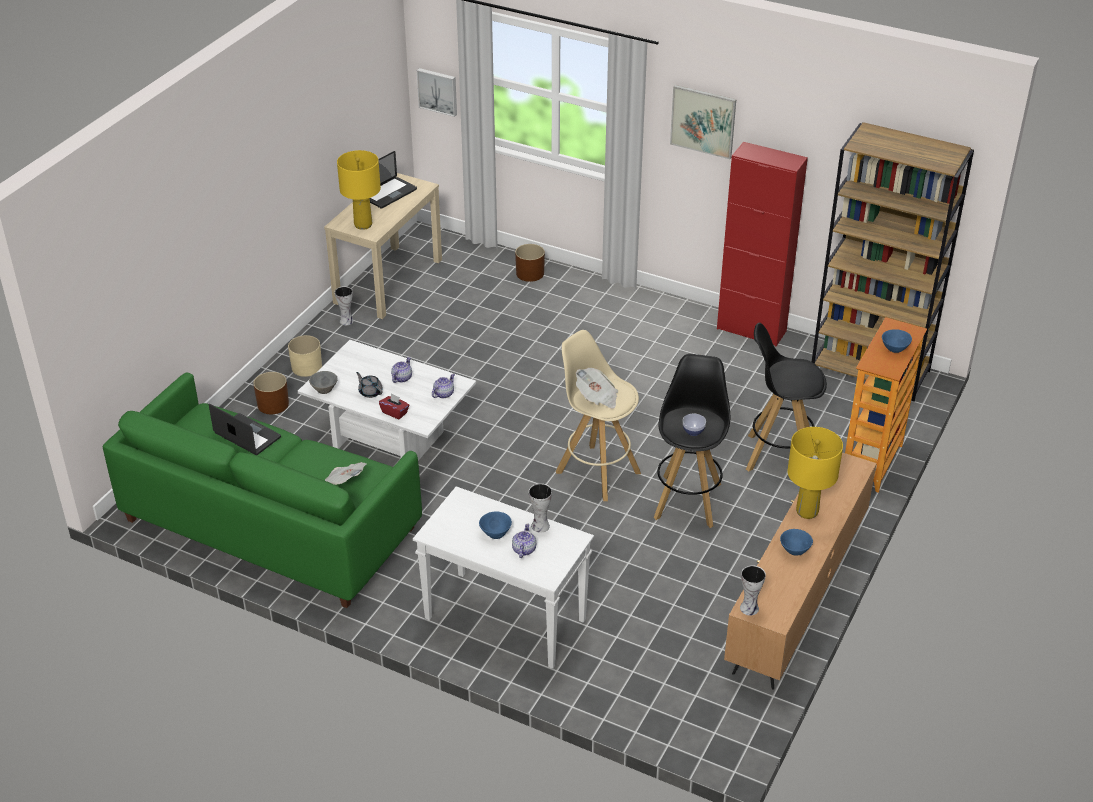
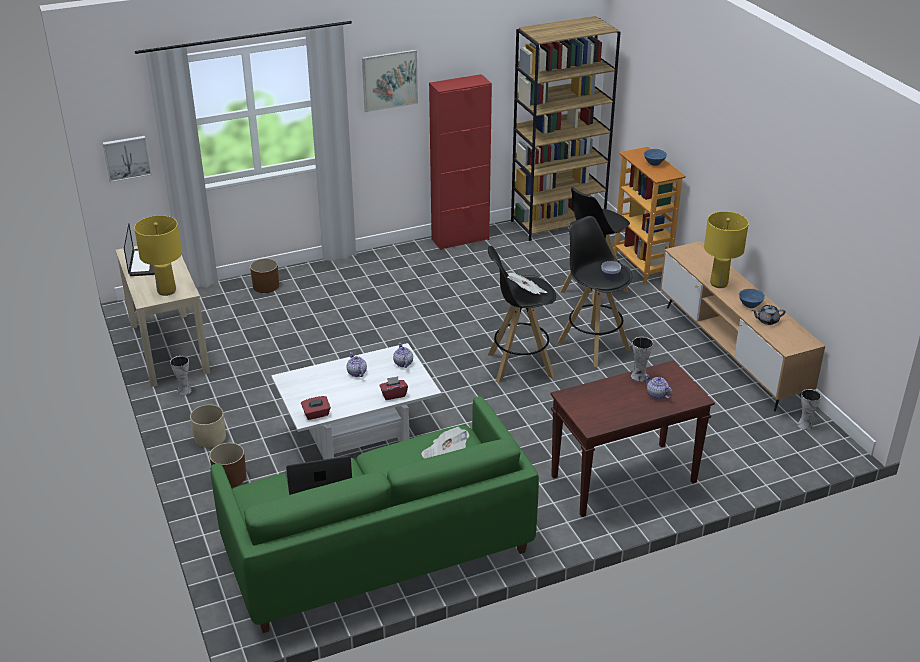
camera: 50 degrees left, 5 degrees down
(325, 389) = (316, 414): grey bowl -> red tissue box
(370, 392) = (352, 394): grey teapot -> grey teapot (767, 320)
(496, 533) = (625, 398): blue bowl -> none
(503, 620) = (622, 480): white console table -> brown console table
(597, 472) = (519, 365): beige stool -> black stool
(750, 607) = (787, 346): vase -> vase (804, 424)

